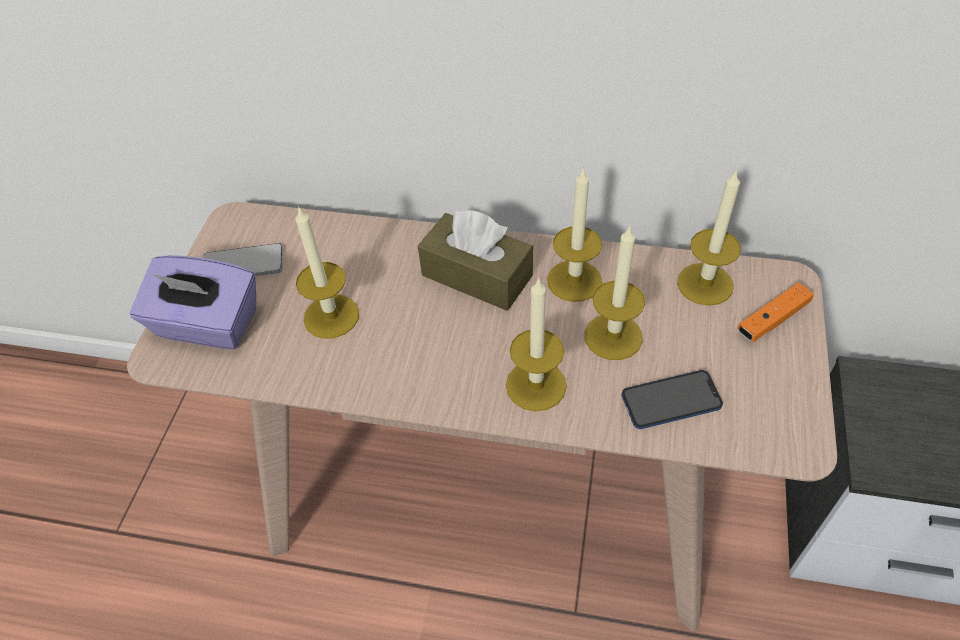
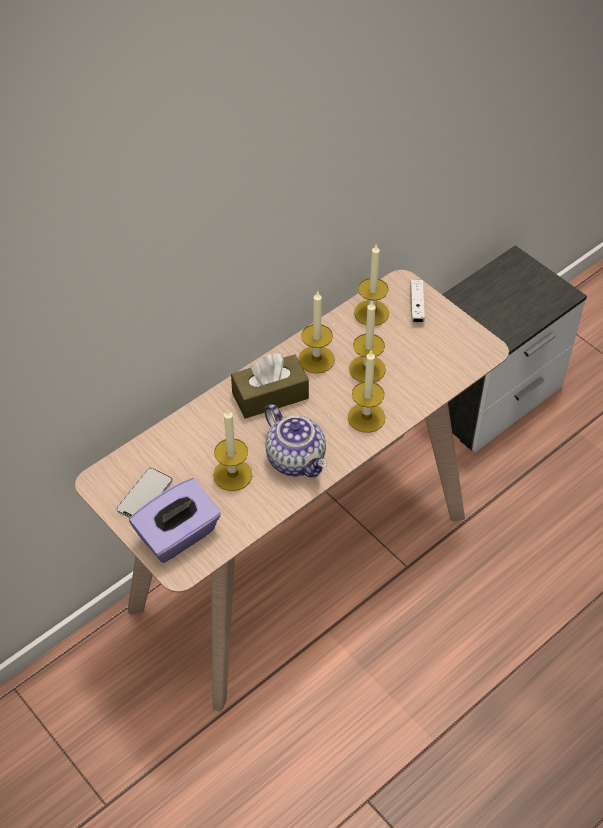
camera: 55 degrees left, 0 degrees up
(405, 359) = (297, 459): none -> teapot
(671, 401) = (424, 374): phone -> none
(772, 319) = (416, 306): orange game controller -> white game controller

